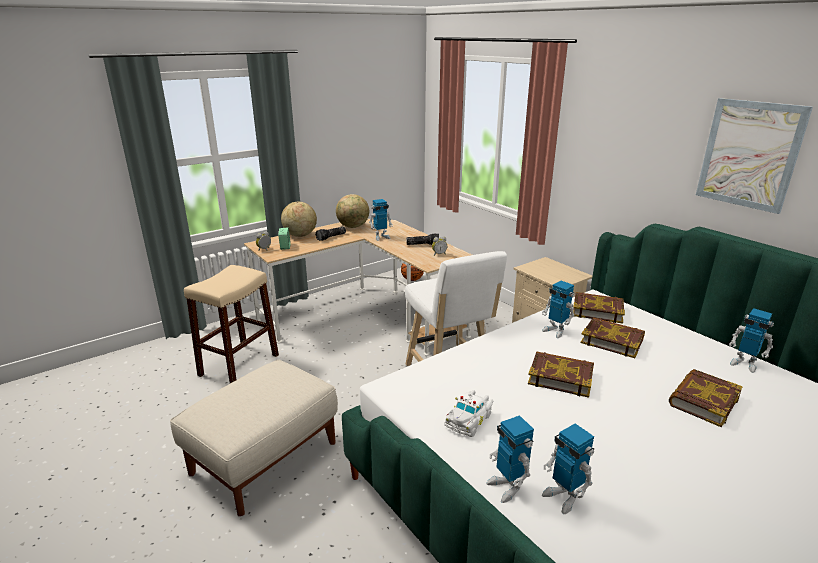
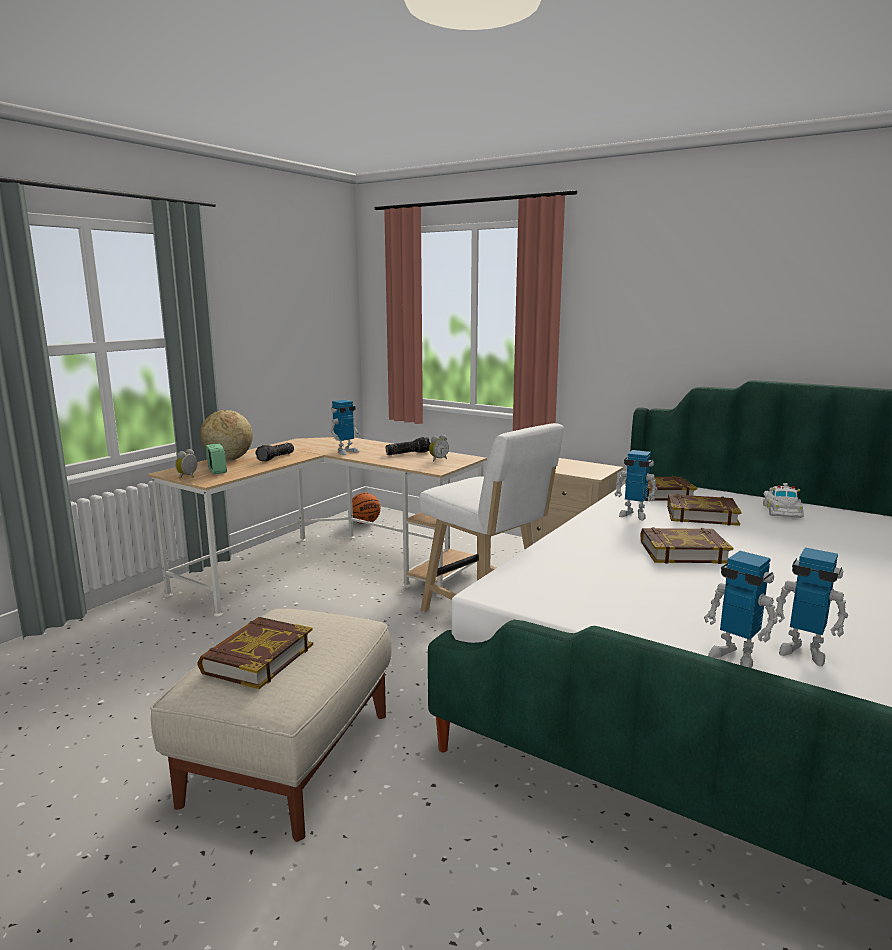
camera: 20 degrees left, 10 degrees down
(239, 365) = (172, 652): beige stool -> none
(353, 227) = (297, 446): globe -> none
(469, 419) = (624, 604): white toy car -> white toy car (782, 510)
(703, 401) = (841, 548): book -> book (257, 658)
(744, 364) = (844, 515): toy robot -> none
(749, 154) = (793, 293): picture -> none

